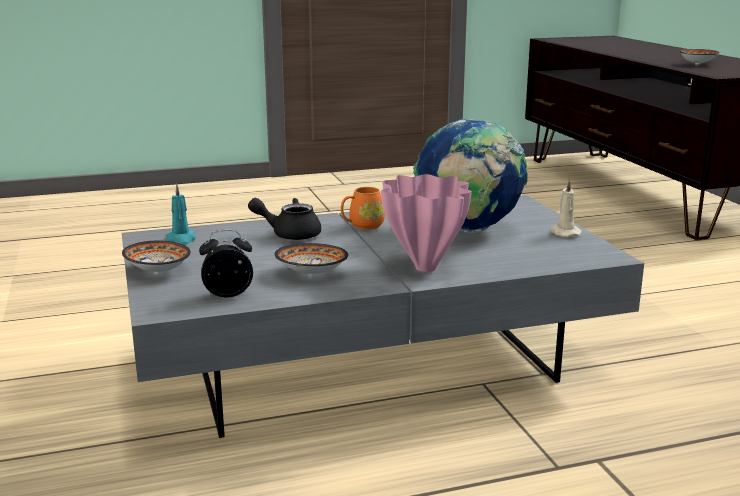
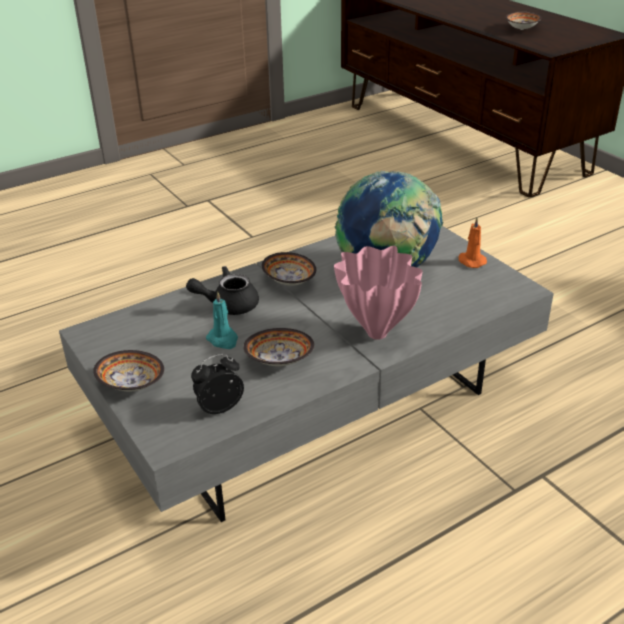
camera: 15 degrees left, 15 degrees up
(181, 239) = (127, 331): turquoise candle -> turquoise candle (223, 340)
(362, 226) = (289, 280): orange mug -> bowl
(564, 233) = (471, 261): beige candle -> orange candle

